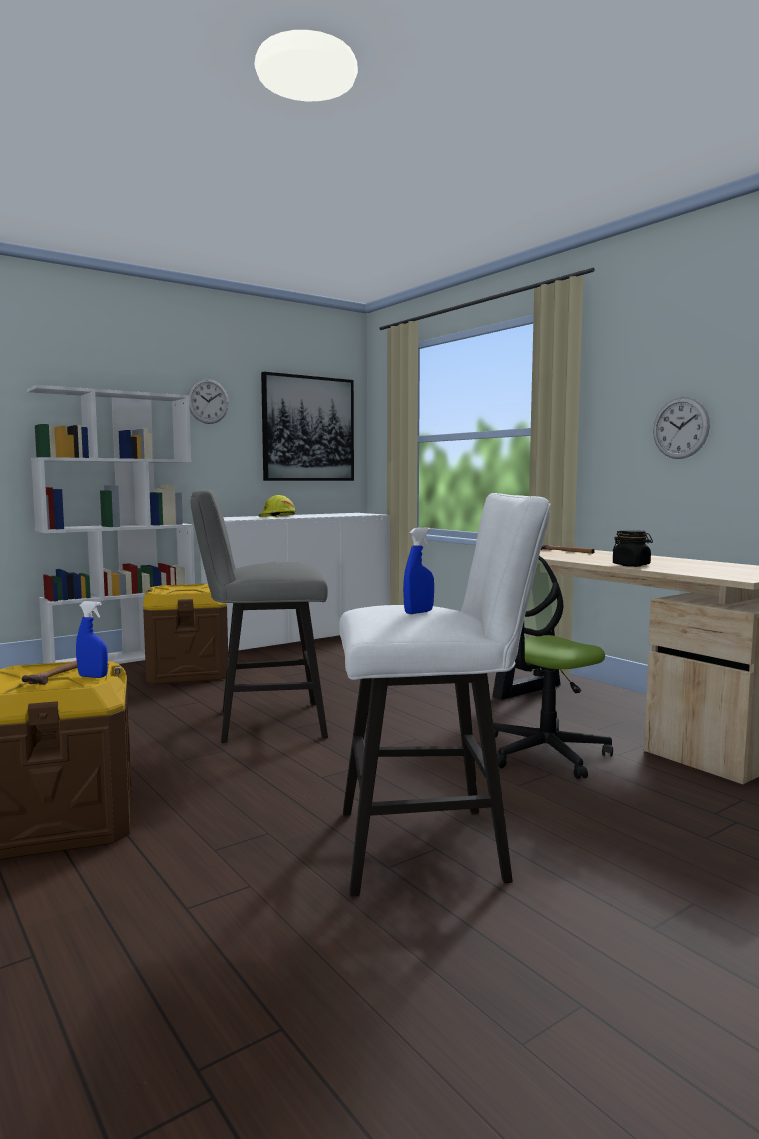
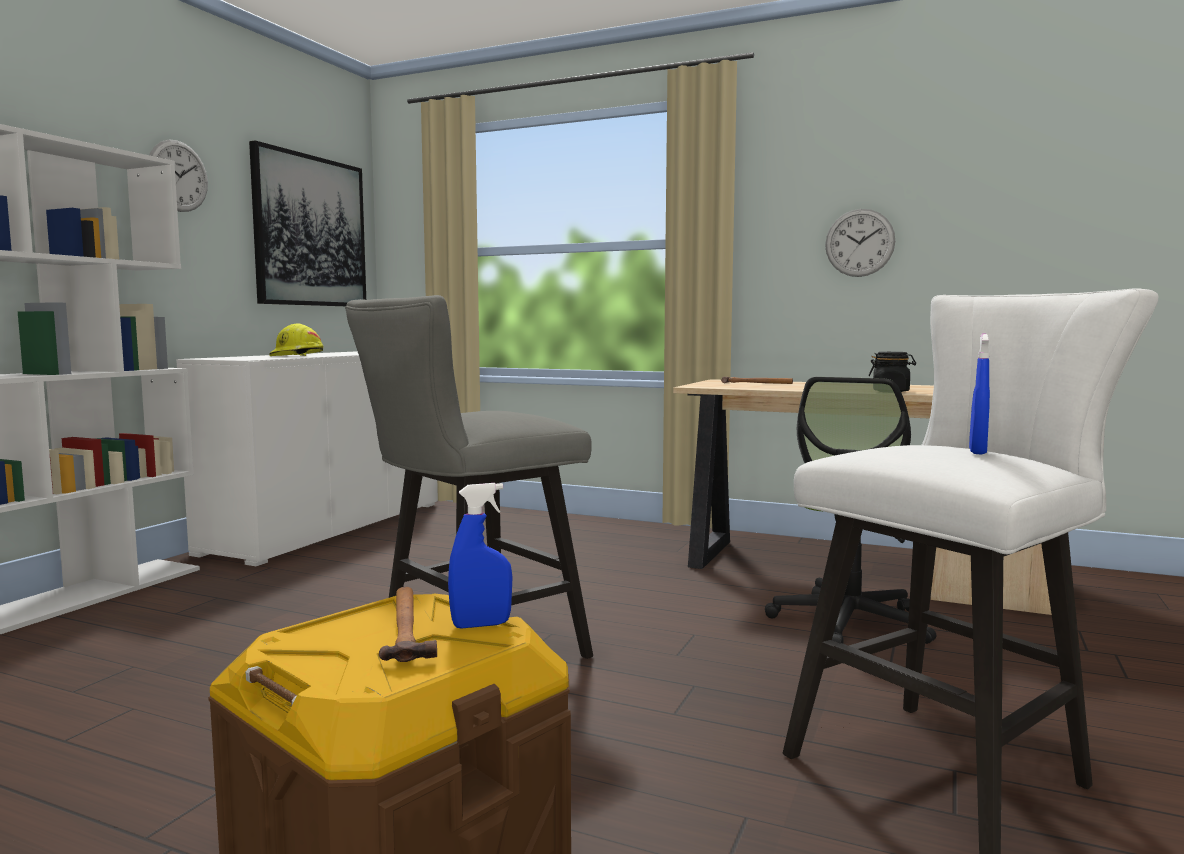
camera: 30 degrees left, 0 degrees up
(188, 672) = (233, 602): brown storage box -> none

